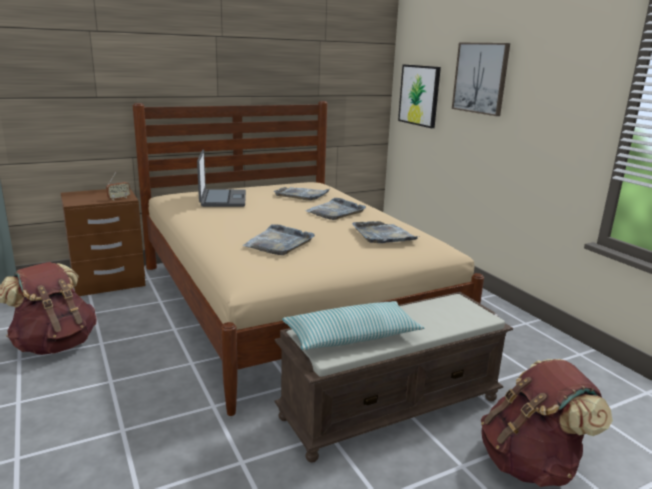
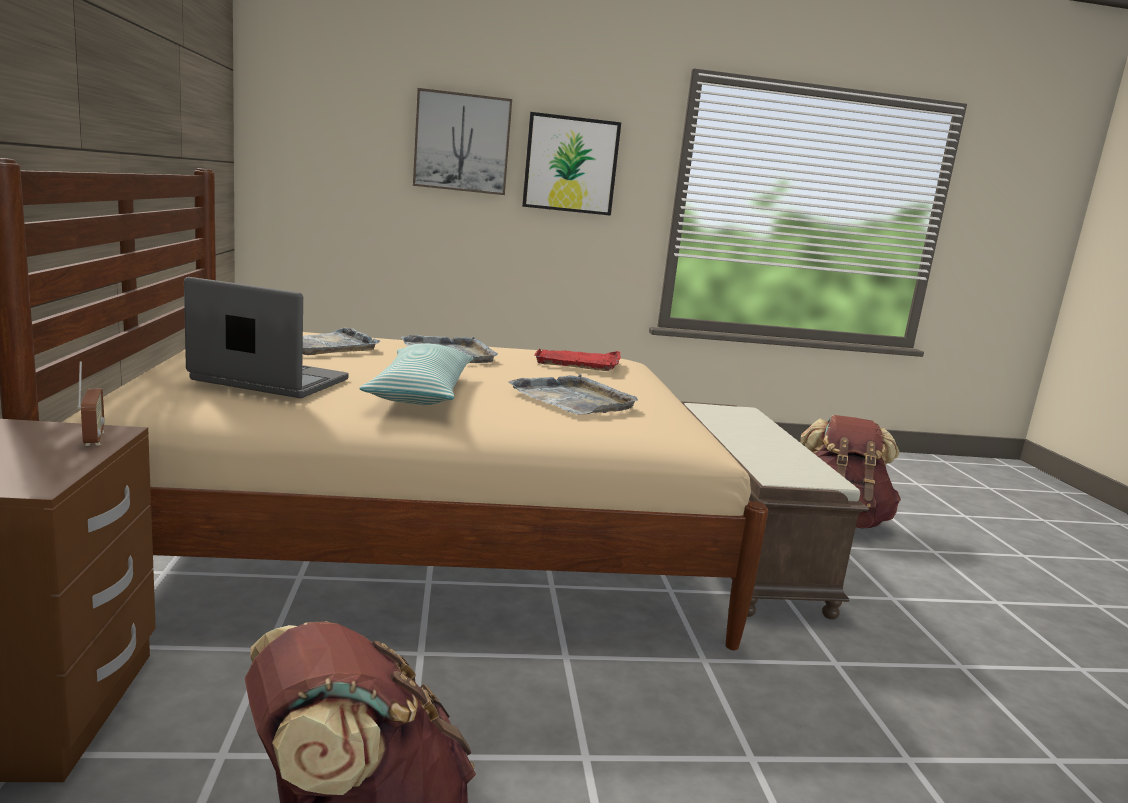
camera: 70 degrees left, 5 degrees down
(352, 337) = (787, 461): pillow -> pillow (421, 392)
(383, 235) = (578, 362): grey tray -> red tray
(419, 95) = (322, 164): picture -> picture (570, 164)

